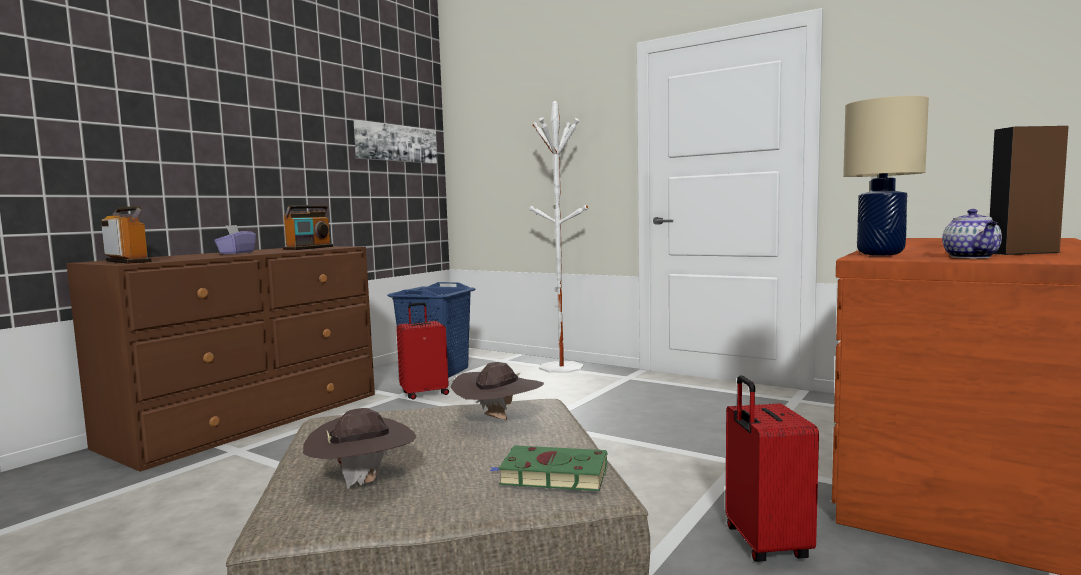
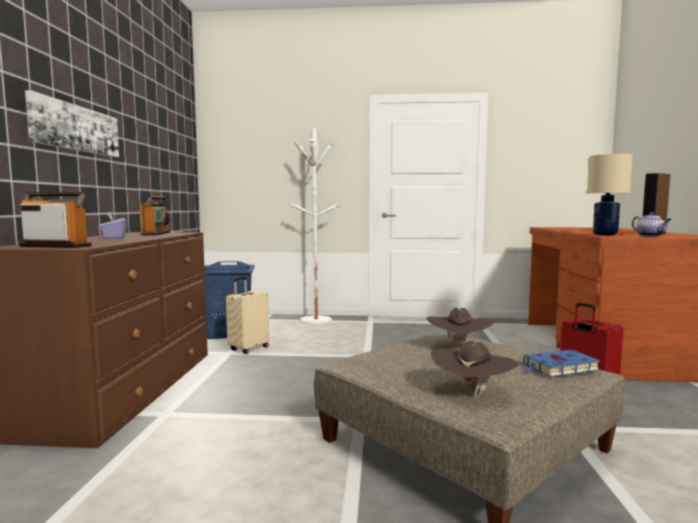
camera: 30 degrees left, 0 degrees up
(396, 143) = (174, 147): picture -> picture (75, 128)
(424, 394) = (248, 349): red suitcase -> beige suitcase
(551, 475) = (559, 368): green book -> blue book

